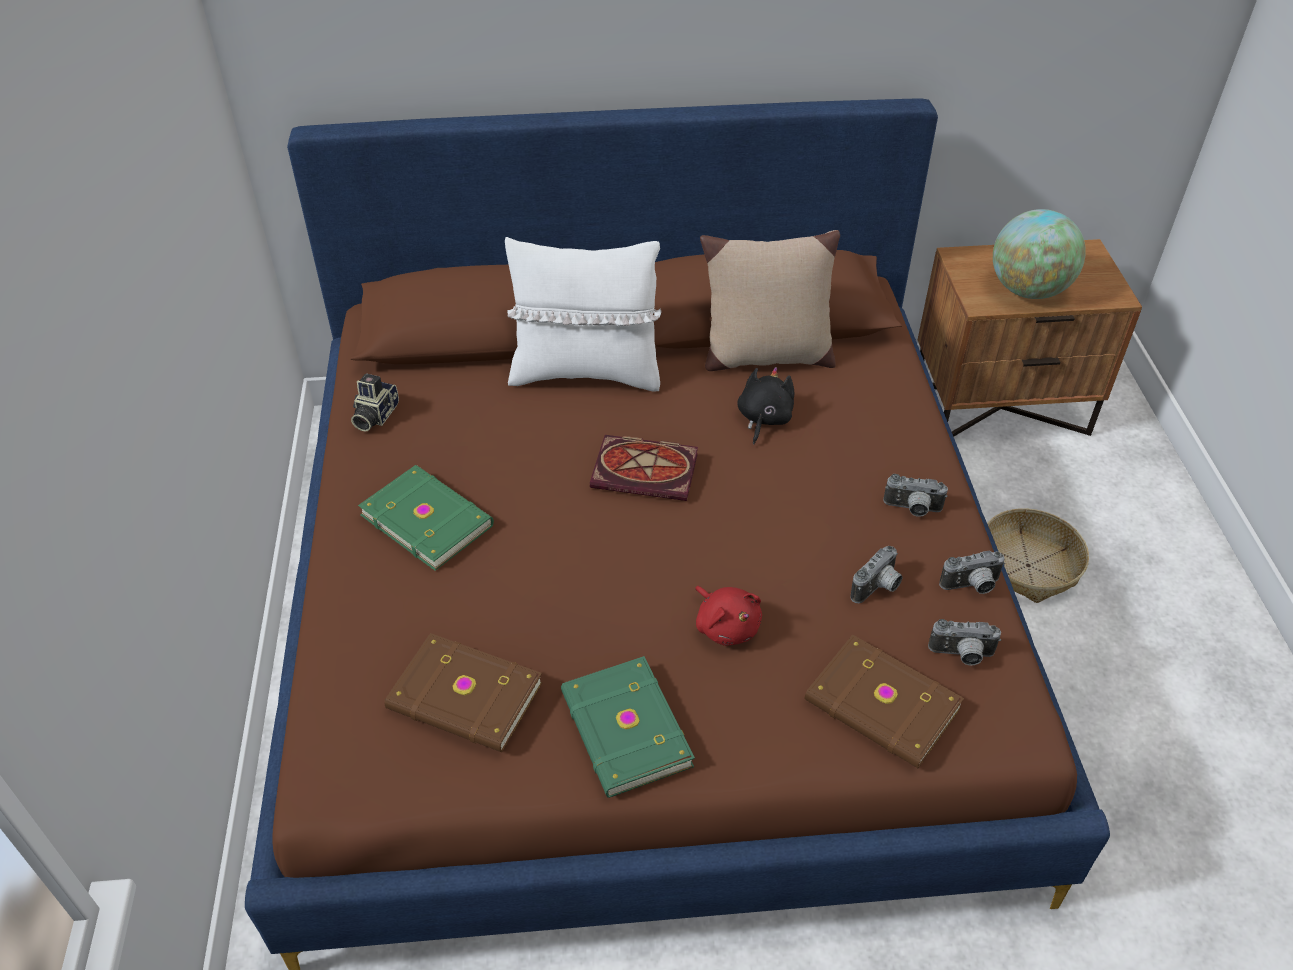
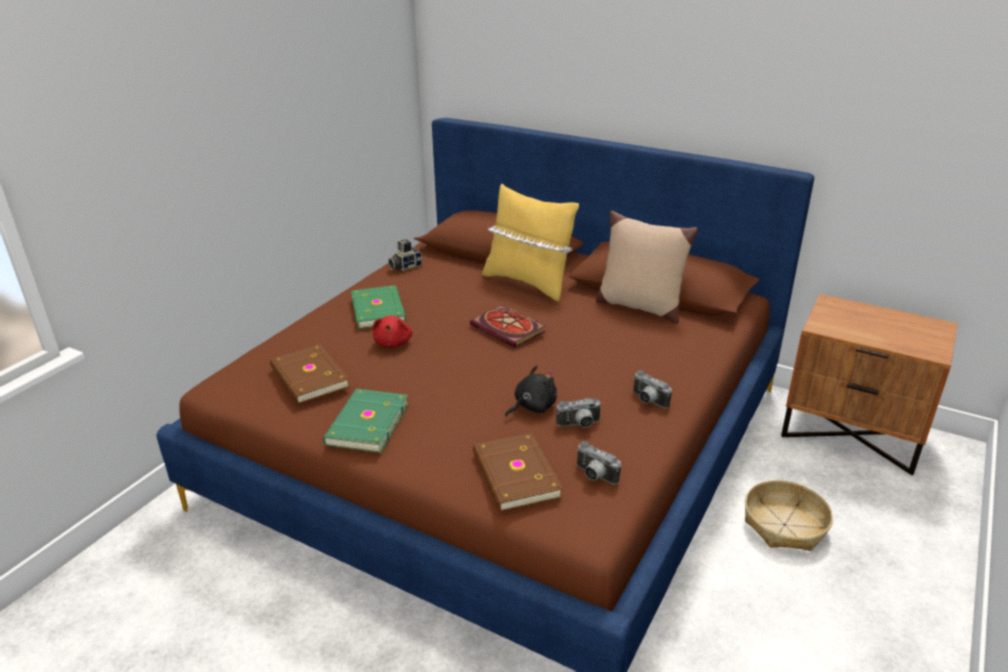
camera: 35 degrees right, 15 degrees down
(586, 373) = (528, 282): white pillow -> yellow pillow
(726, 626) = (472, 406): red plush toy -> red plush toy (393, 343)
(763, 419) = (604, 331): black plush toy -> black plush toy (532, 406)
(972, 587) = (642, 449): camera -> none
(1028, 290) = (864, 331): globe -> none

